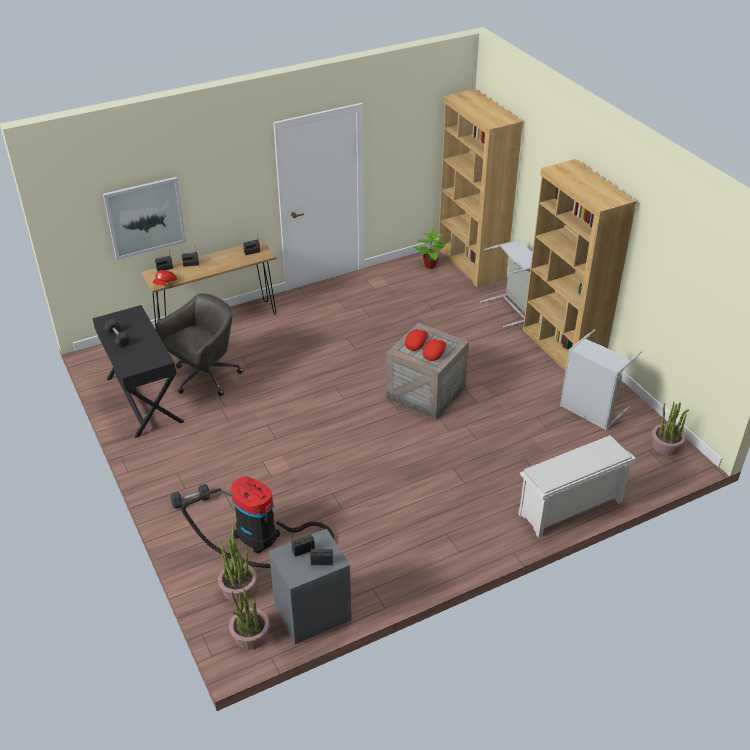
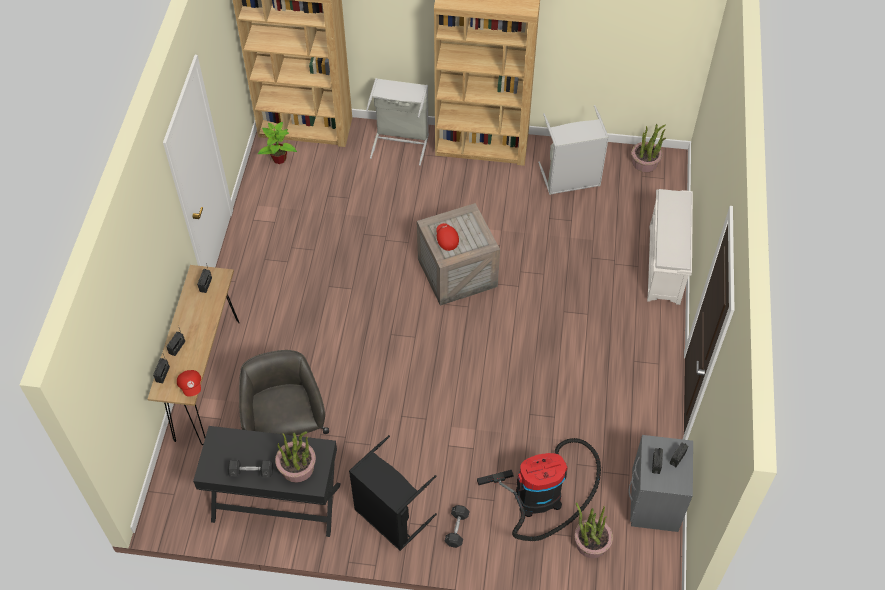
camera: 55 degrees left, 15 degrees up
(145, 217) = (132, 343): picture -> none
(173, 460) = (389, 518): none -> black laundry basket
(250, 636) = (648, 560): potted plant -> potted plant (297, 467)
(434, 353) = (471, 236): red cap -> none

